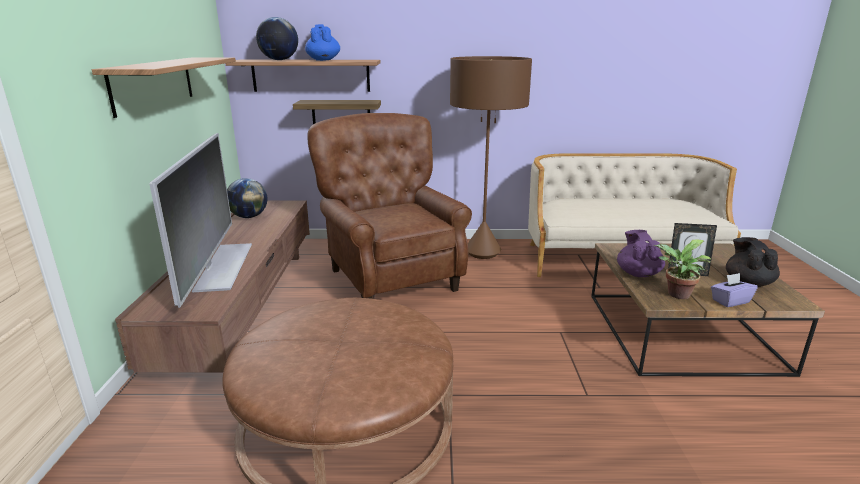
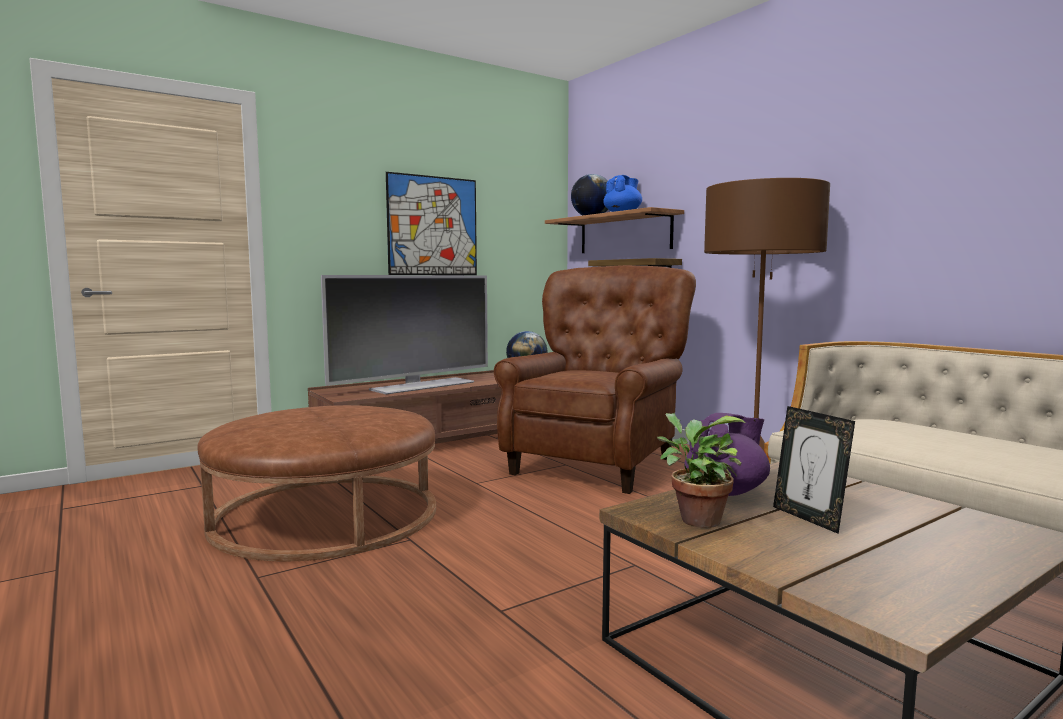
camera: 55 degrees right, 15 degrees down
(153, 84) = (433, 226): shelf -> picture
(730, 301) = (757, 557): purple tissue box -> none
(748, 282) = (892, 566): black teapot -> none

